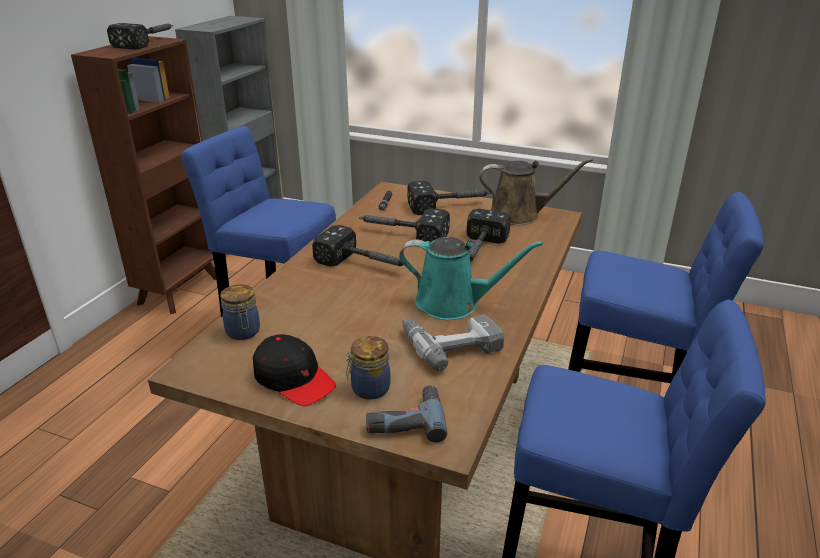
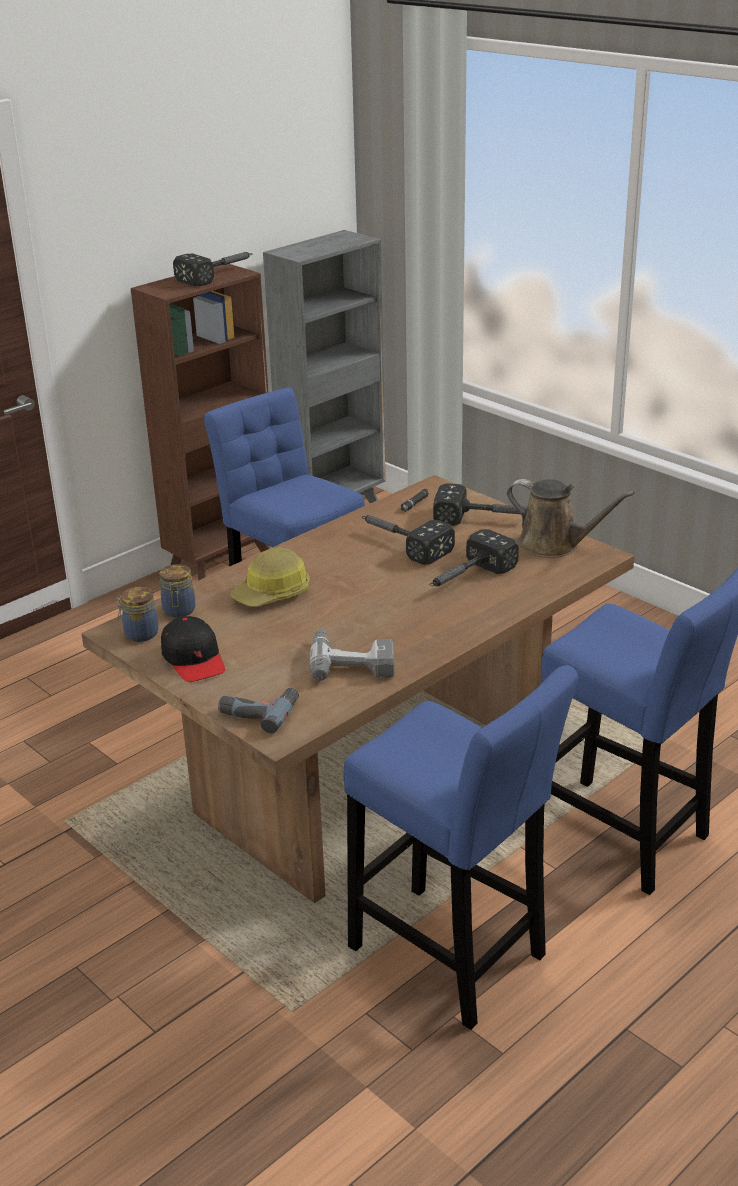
camera: 25 degrees right, 0 degrees up
(325, 296) = (273, 593): none -> hard hat
(365, 264) = (336, 569): hammer -> none
(368, 389) = (249, 681): jar -> jar (140, 634)
(453, 304) = (388, 626): turquoise watering can -> none

